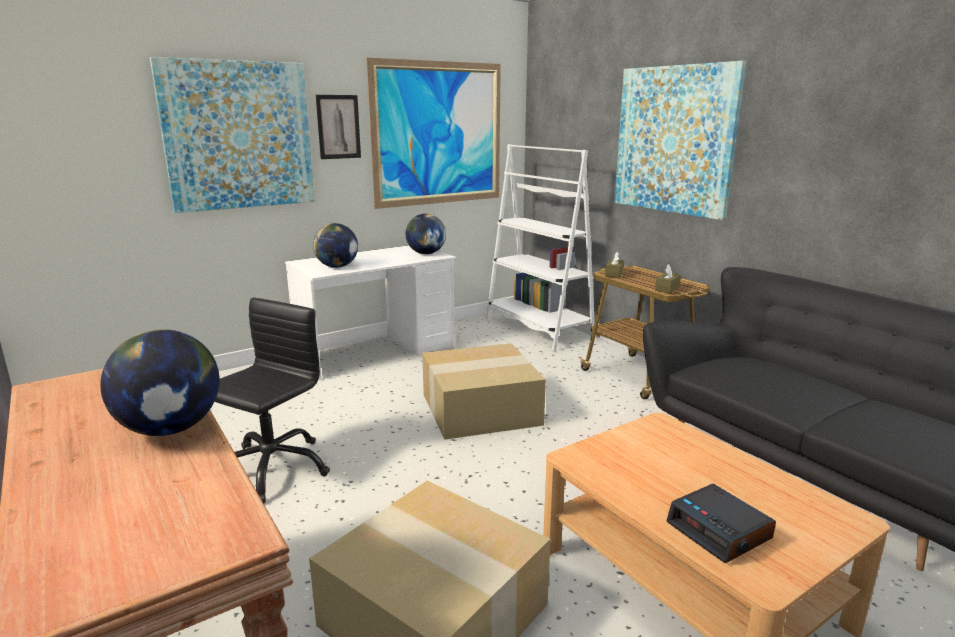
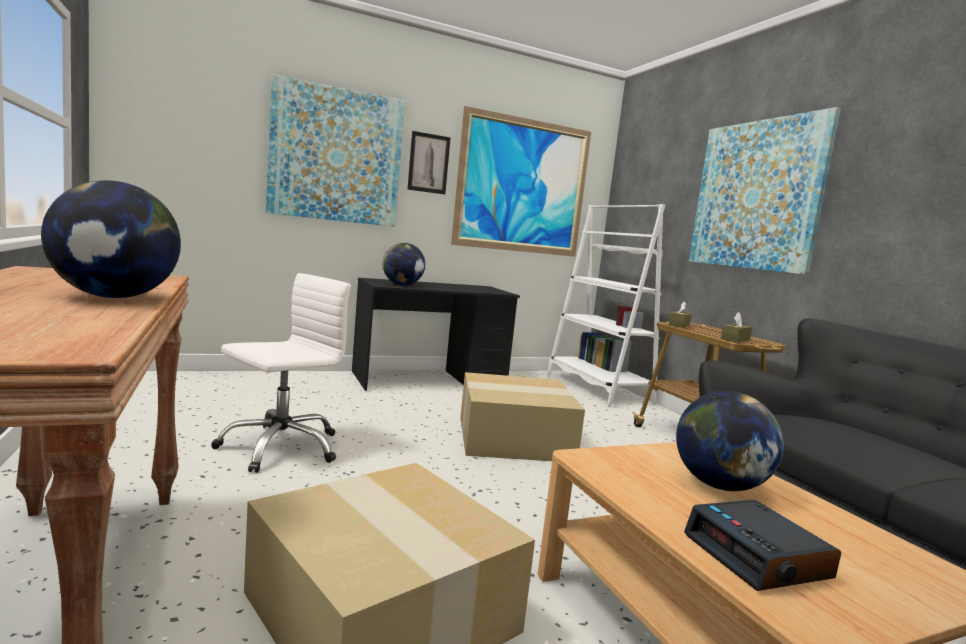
camera: 10 degrees right, 10 degrees down
(271, 468) = (280, 447): black office chair -> white office chair
(376, 352) = (429, 380): white desk -> black desk
(426, 253) = (492, 290): globe -> globe (719, 486)

